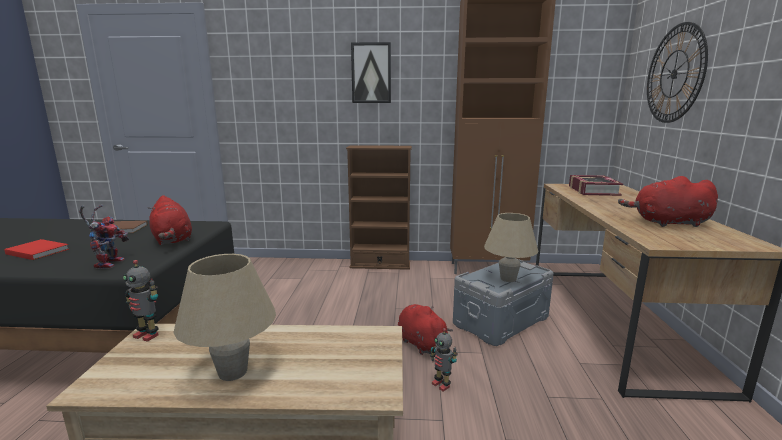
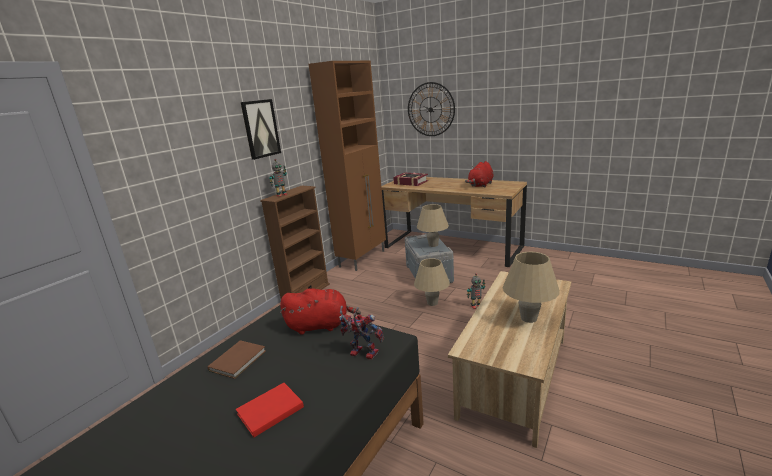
camera: 60 degrees left, 5 degrees up
(147, 335) = (469, 349): toy robot -> toy robot (281, 195)
(421, 343) = (432, 303): red plush toy -> beige table lamp

